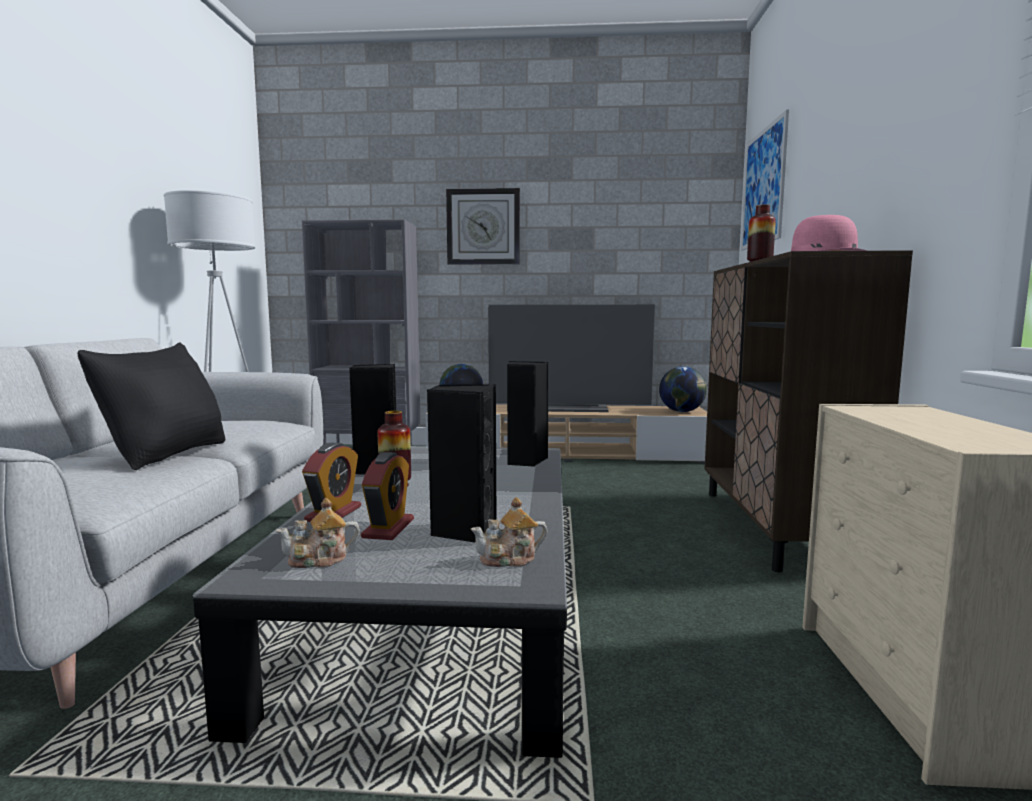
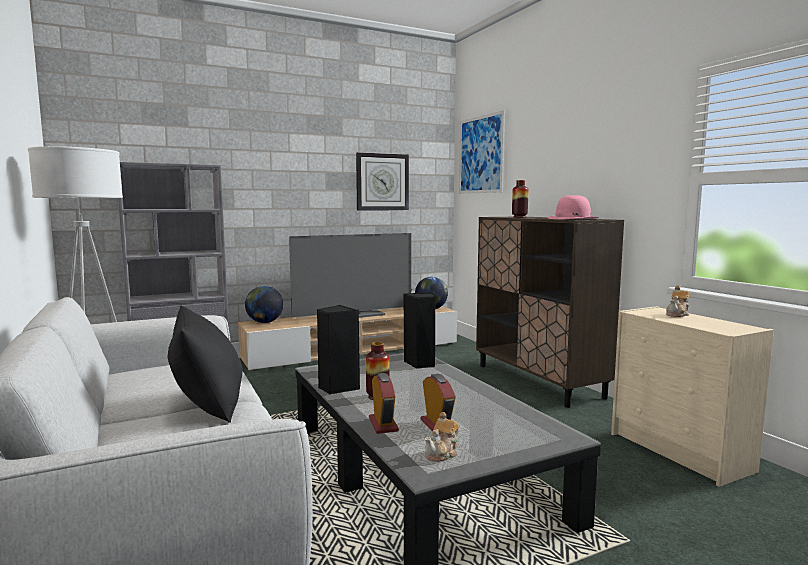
camera: 30 degrees left, 0 degrees up
(464, 530) = (481, 416): black speaker -> none
(483, 227) = (273, 170): wall clock -> wall clock (382, 182)
(509, 559) = (536, 427): teapot -> teapot (677, 314)

